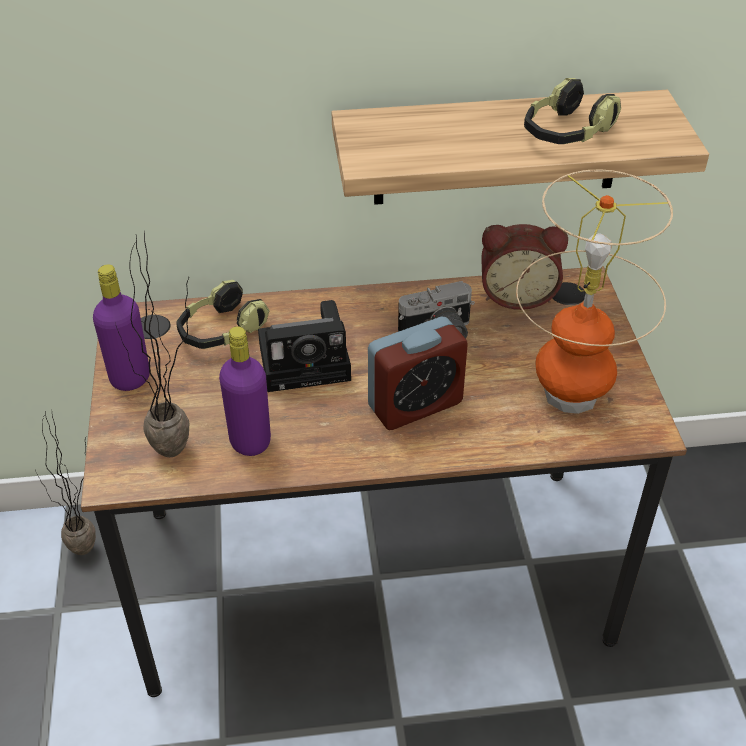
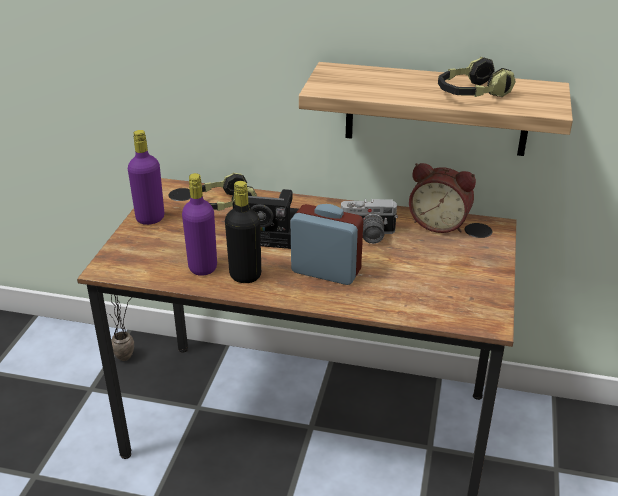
camera: 20 degrees right, 10 degrees down
(181, 457) = (154, 266): potted plant -> none
(314, 439) = (245, 275): none -> black bottle
(415, 405) = (326, 271): alarm clock -> alarm clock turned 150 degrees counterclockwise
(570, 394) = (443, 289): table lamp -> none

